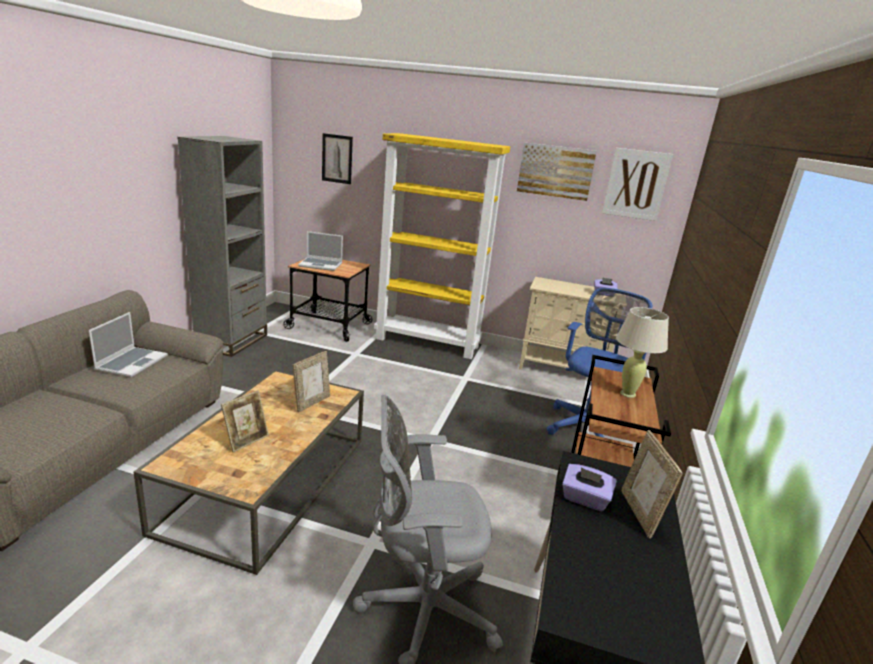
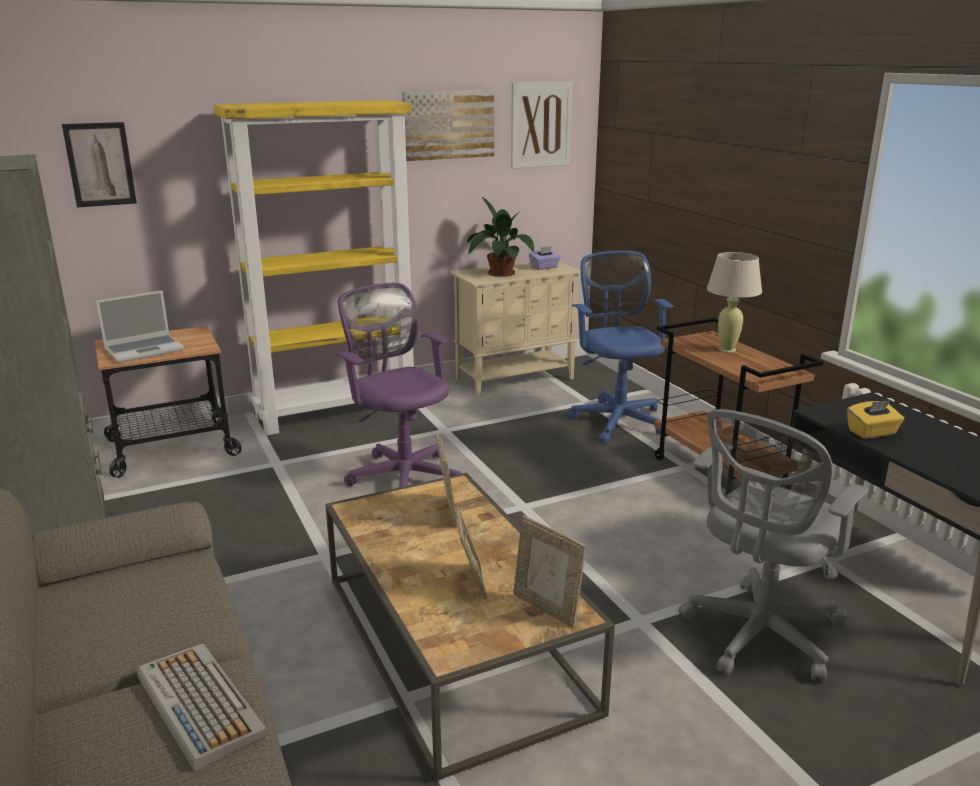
camera: 40 degrees left, 0 degrees up
(71, 419) = (198, 704): none -> keyboard
(132, 363) = (101, 603): laptop -> none
(399, 389) = (402, 476): none -> purple office chair
(563, 287) = (499, 273): none -> potted plant
(584, 499) = (872, 433): purple tissue box -> yellow tissue box
(639, 513) = (908, 423): picture frame -> picture frame (546, 608)

